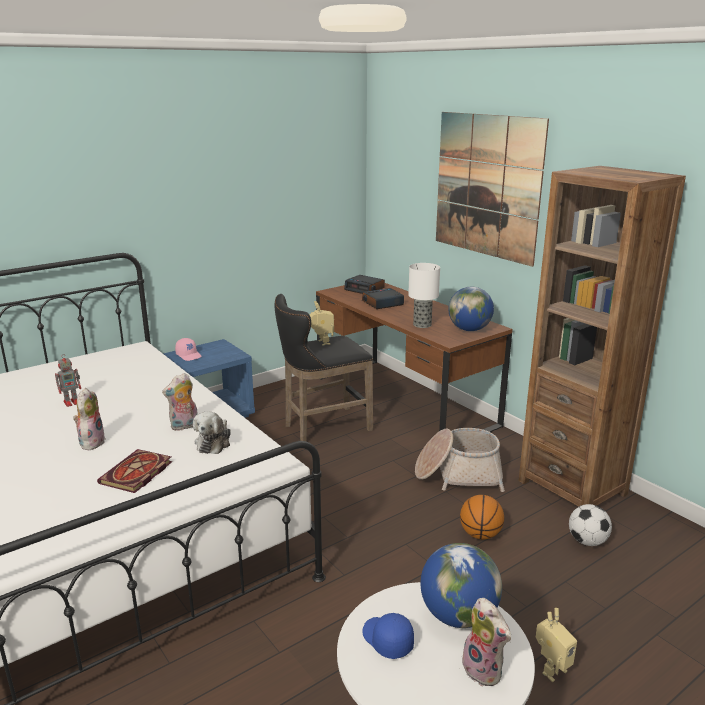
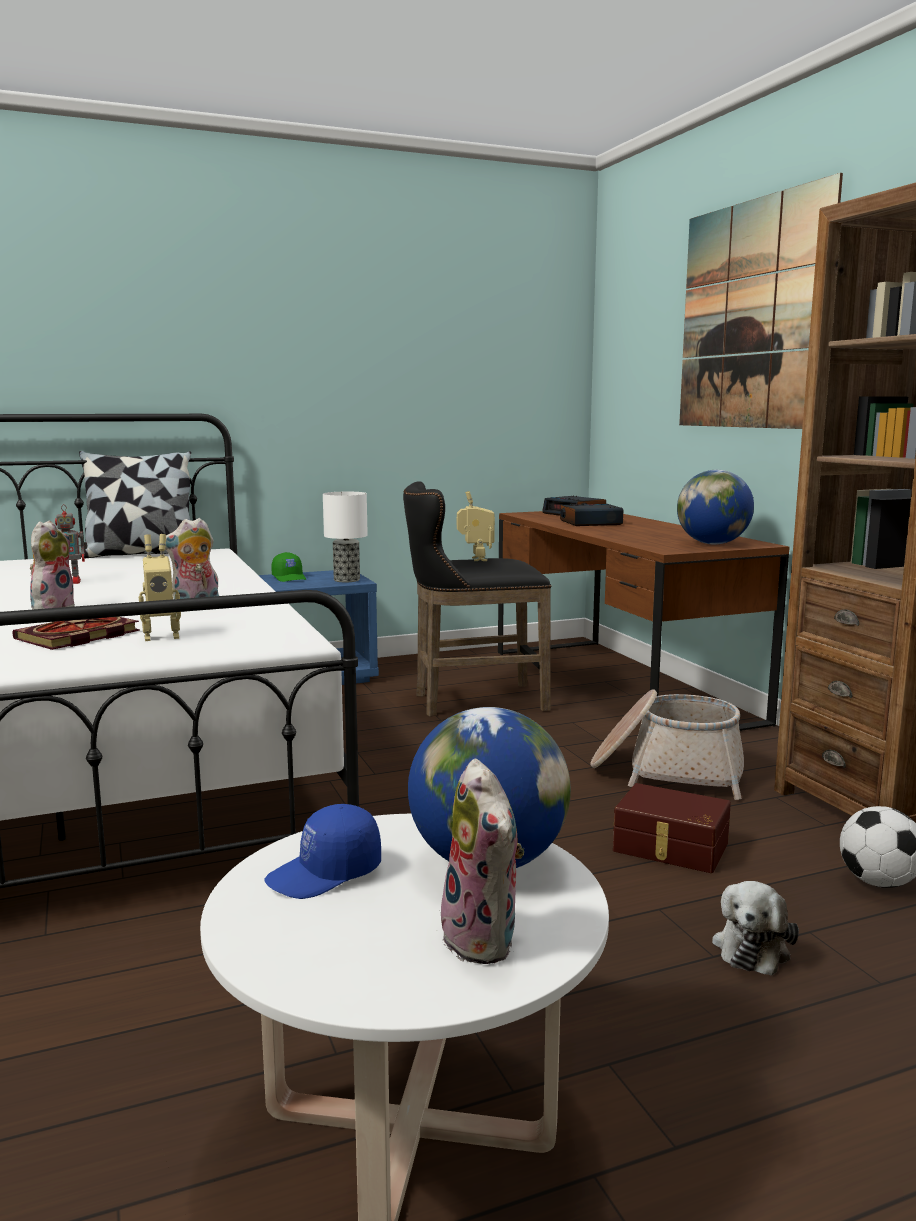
camera: 15 degrees right, 10 degrees down
(89, 355) = (141, 554): none -> pillow
(189, 355) = (290, 578): pink cap -> green cap
(214, 442) = (220, 621): plush toy -> plush toy (752, 947)
(386, 640) = (325, 874): blue cap -> blue cap turned 105 degrees counterclockwise
(422, 325) = (637, 538): table lamp -> table lamp (347, 580)
(480, 534) = (670, 848): basketball -> brown storage box
(551, 669) = (721, 1059): toy robot -> toy robot (161, 636)

